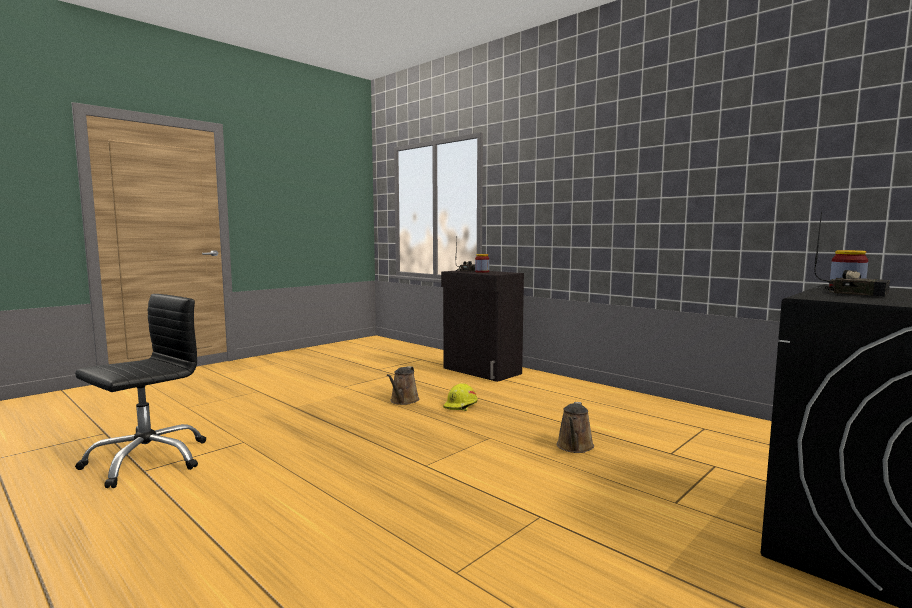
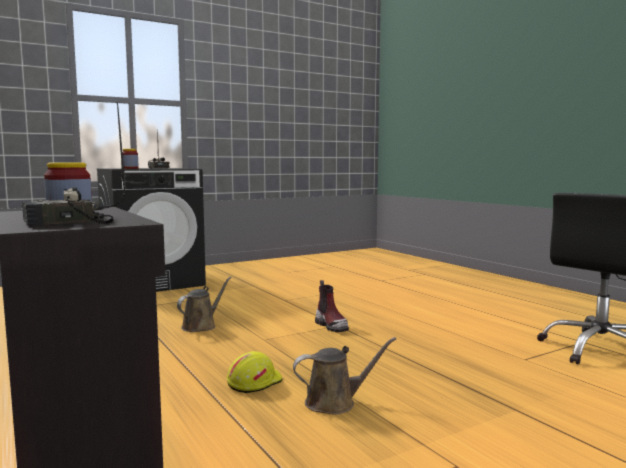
camera: 165 degrees left, 0 degrees up
(403, 401) = (335, 402): brown watering can -> brown watering can turned 45 degrees clockwise
(432, 463) = (332, 326): none -> boot

